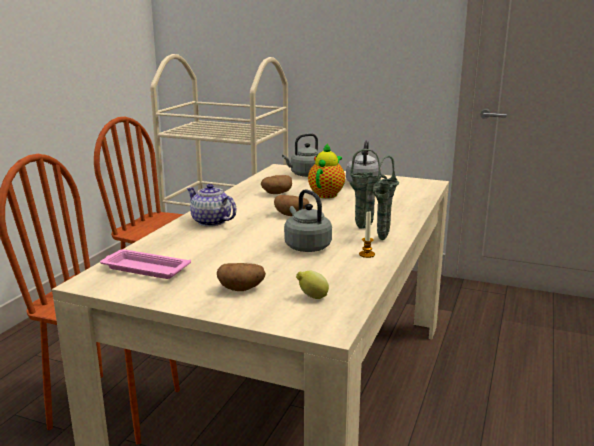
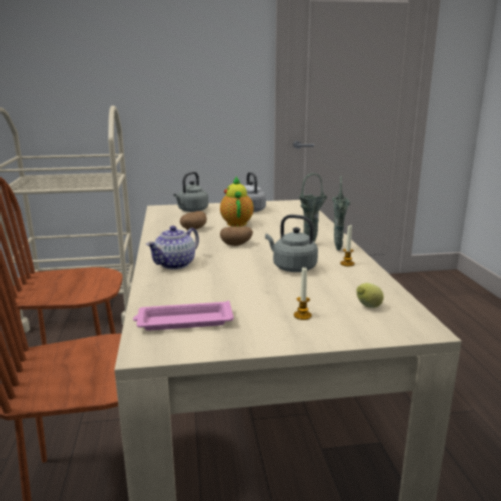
camera: 30 degrees left, 0 degrees up
(211, 222) = (175, 264): teapot -> teapot turned 60 degrees counterclockwise
(241, 289) = (302, 316): potato -> candle

